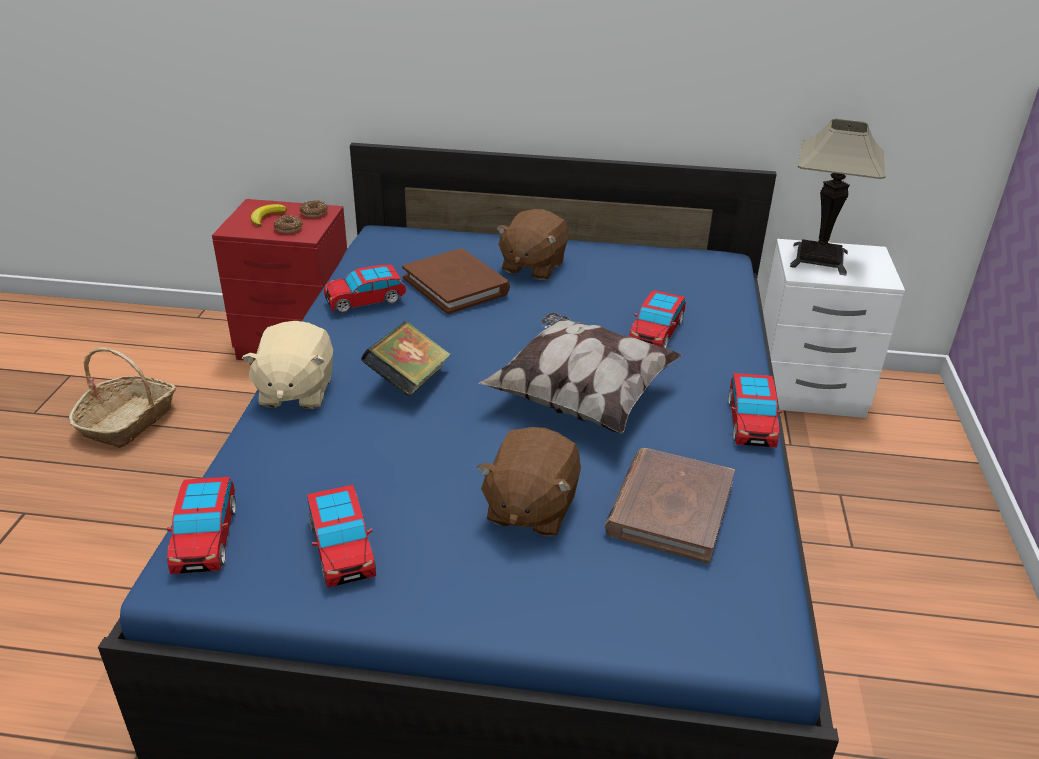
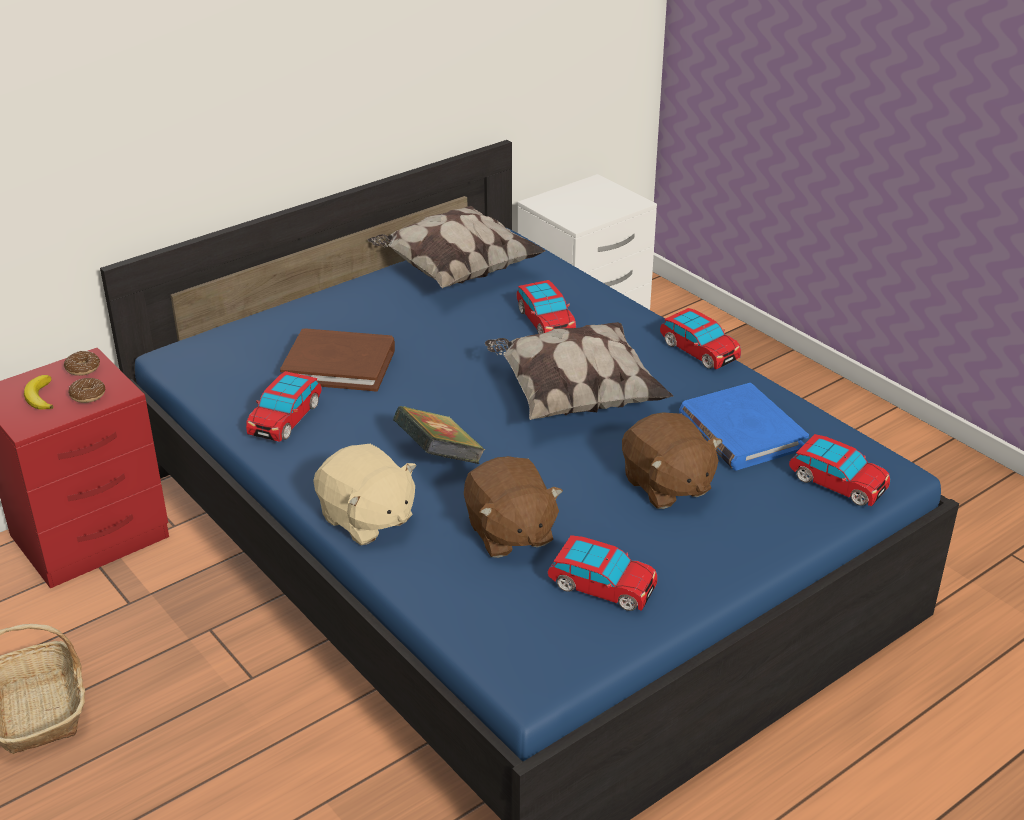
camera: 45 degrees left, 0 degrees up
(205, 537) = (502, 647): toy car -> toy car (837, 483)
(532, 266) = (367, 317): brown plush toy -> brown plush toy (509, 533)
(648, 267) = (455, 272): none -> pillow
(670, 508) = (740, 432): brown book -> blue book
(818, 259) = (571, 205): table lamp -> none

